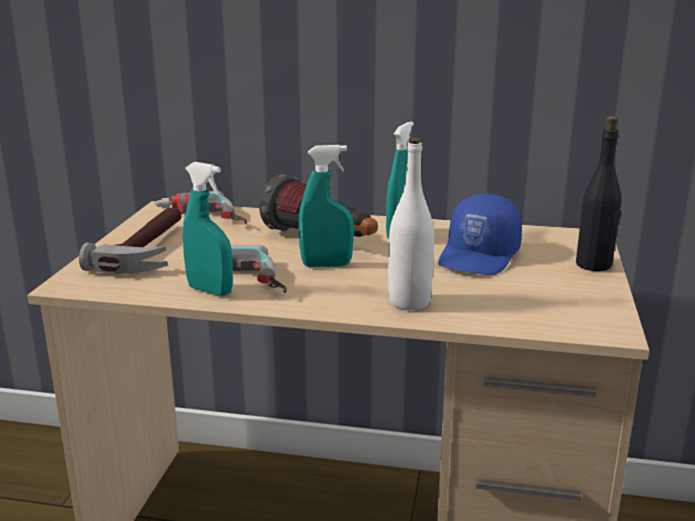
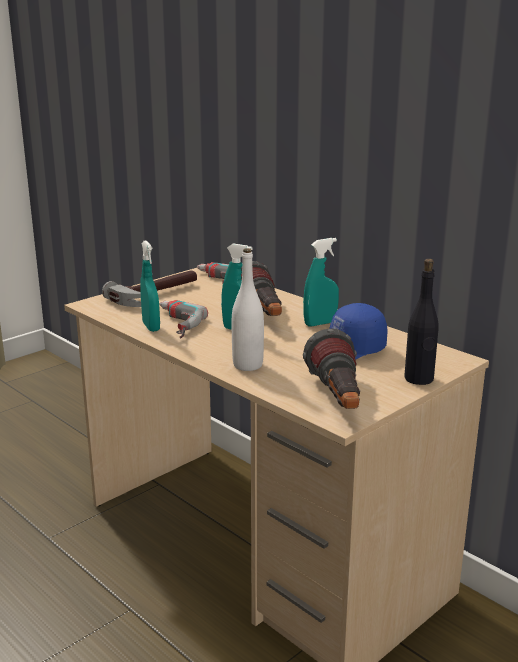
camera: 35 degrees right, 0 degrees up
(567, 311) = (337, 400): none -> flashlight

